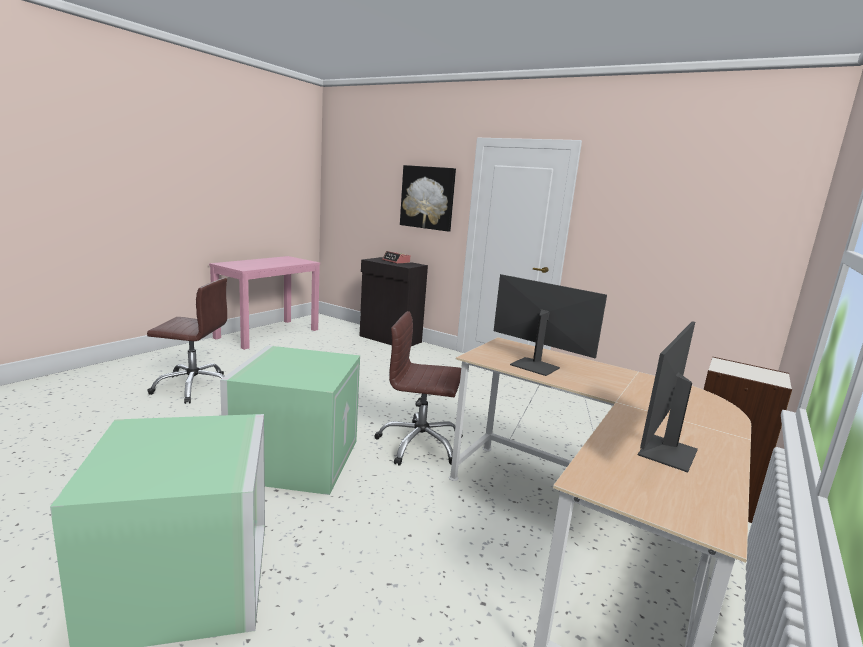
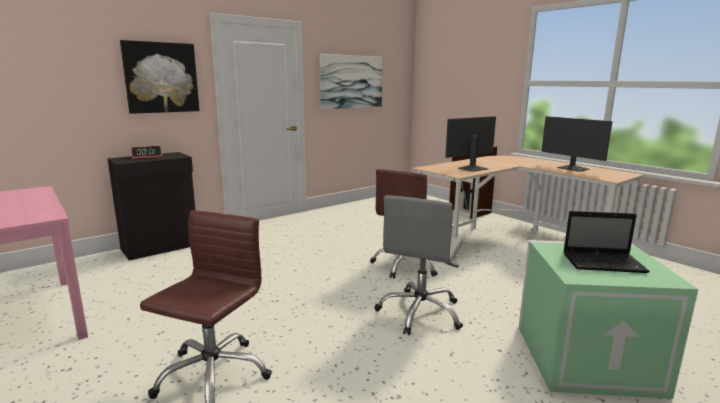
camera: 70 degrees left, 0 degrees up
(168, 451) = (605, 263): none -> laptop
(294, 458) = (420, 313): green storage box -> grey office chair
(652, 223) = (351, 82): none -> picture

